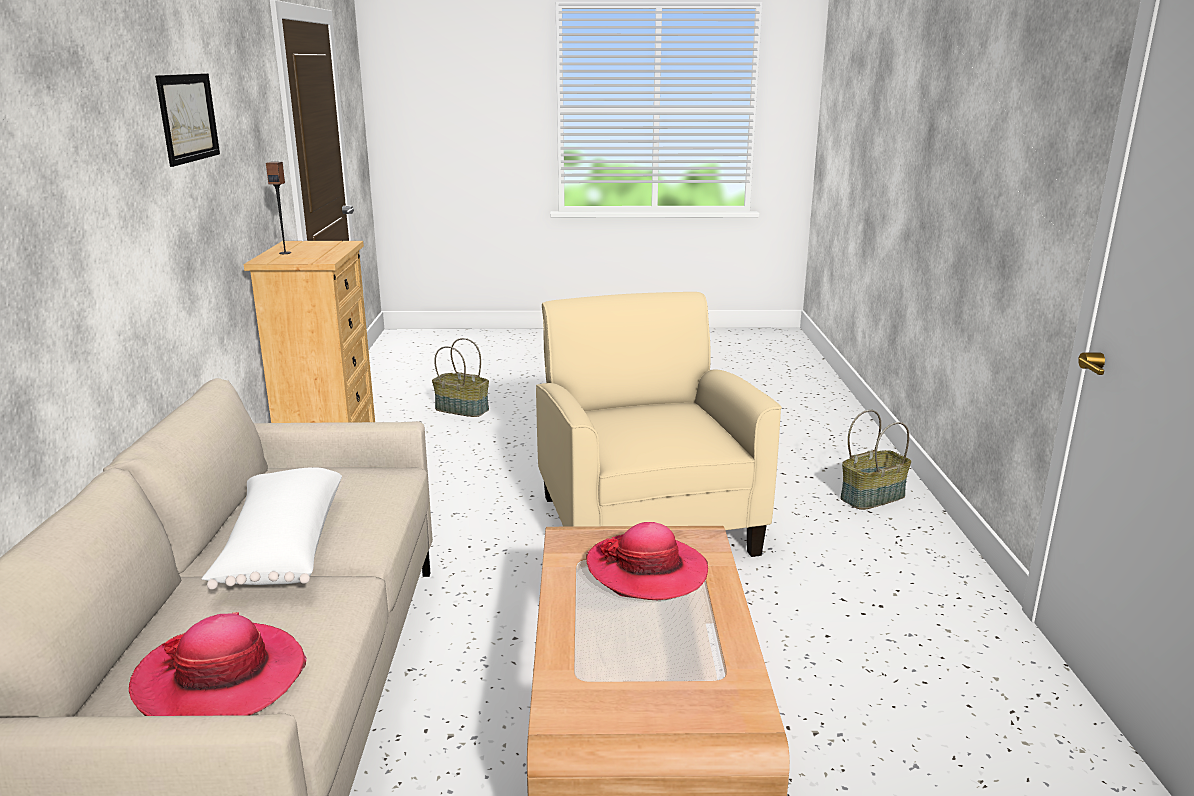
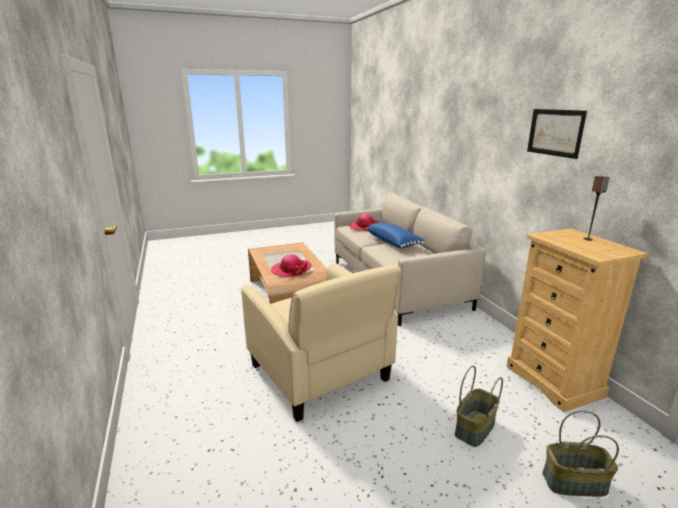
camera: 160 degrees right, 0 degrees up
(281, 548) = (393, 242): white pillow -> blue pillow
(872, 497) = (166, 434): basket -> basket (475, 429)

